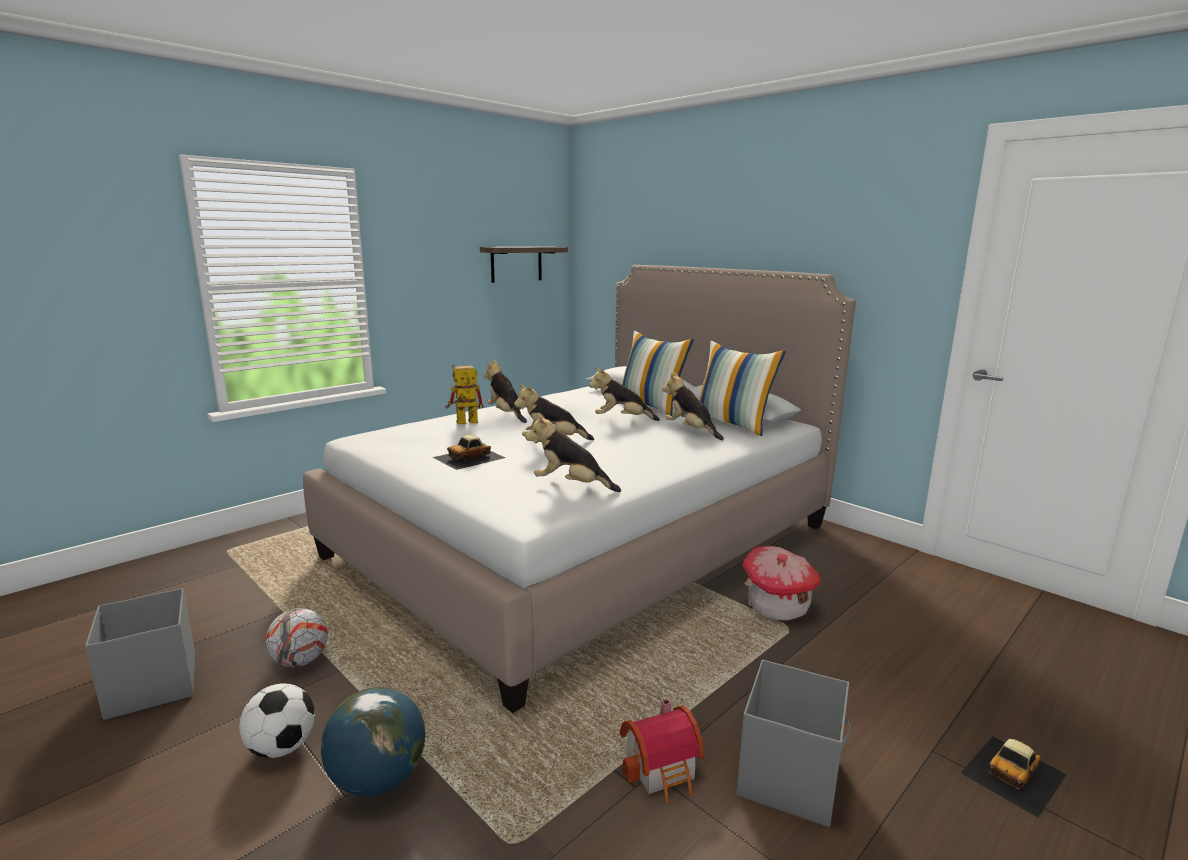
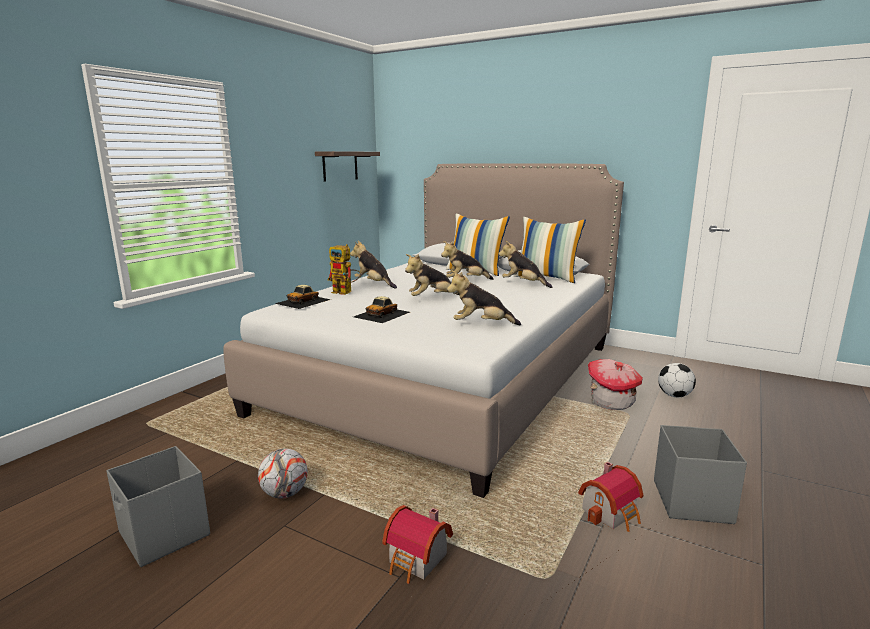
camera: 15 degrees left, 0 degrees up
(282, 747) = (321, 555): football -> football (674, 395)
(378, 780) = (417, 560): globe -> toy house
(462, 423) = (346, 292): toy robot -> toy robot turned 120 degrees counterclockwise
(1014, 773) = (813, 474): toy car -> toy car (303, 301)

